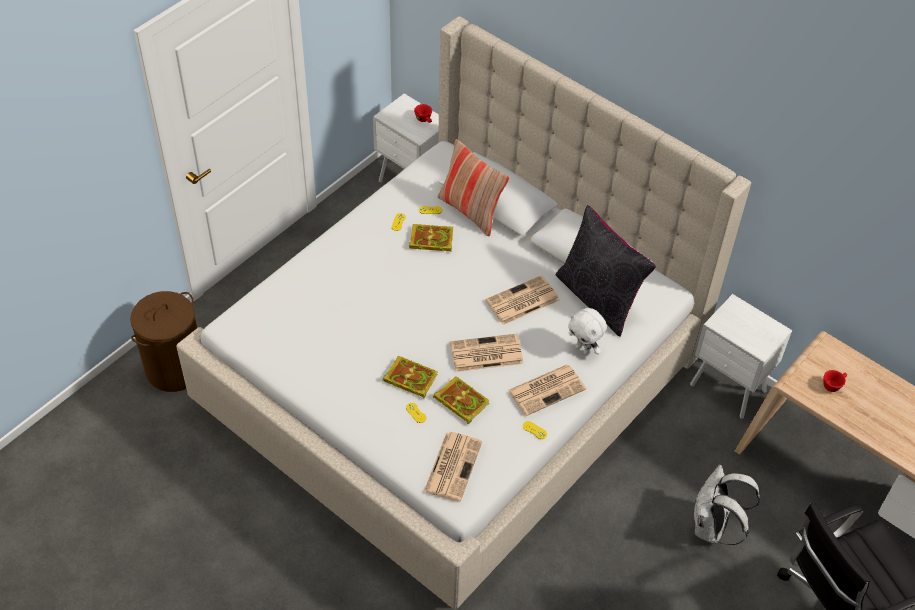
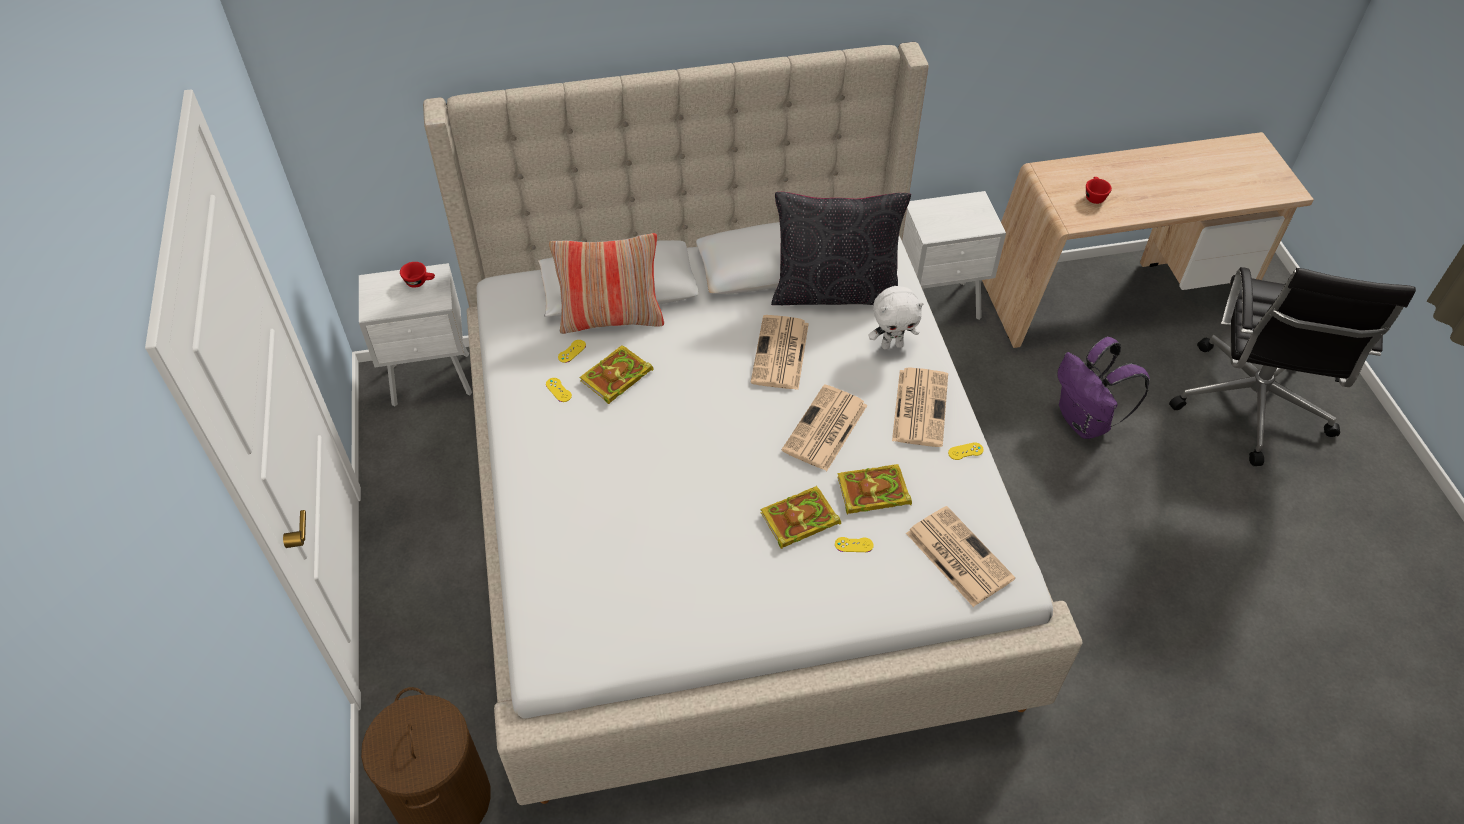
camera: 50 degrees left, 0 degrees up
(712, 528) = (1085, 422): white backpack -> purple backpack

